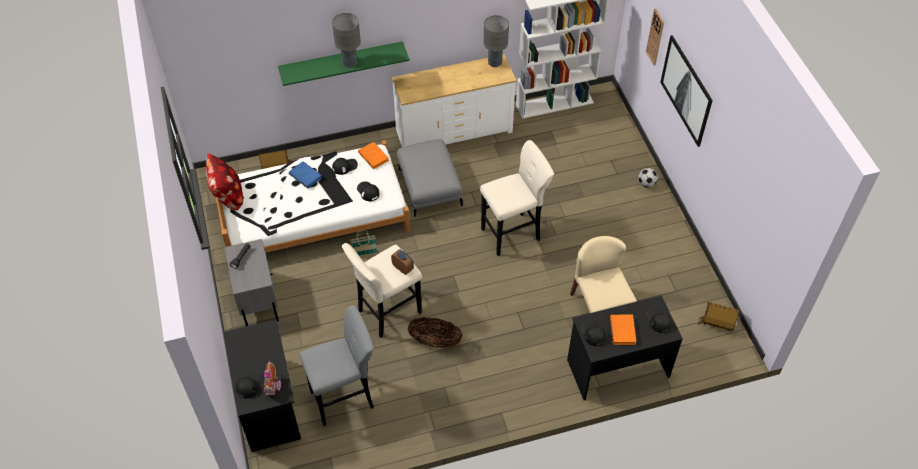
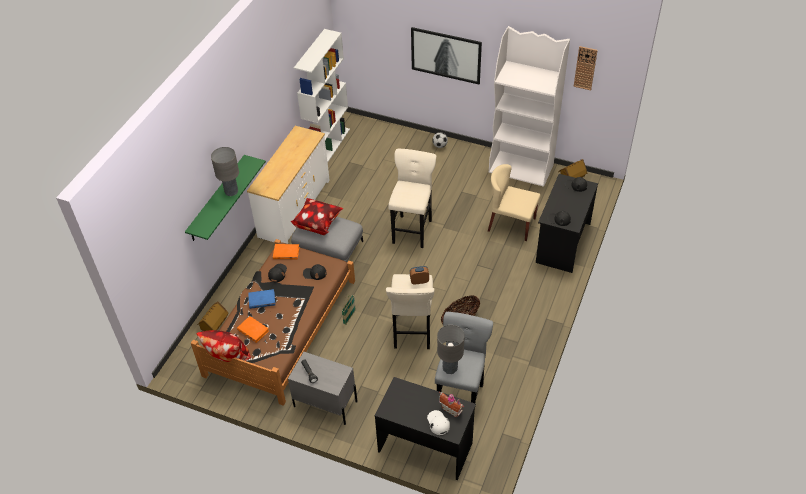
camera: 50 degrees left, 5 degrees down
(250, 385) = (438, 423): black cap -> white cap
(313, 214) = (281, 327): white bed -> brown bed
(427, 154) = (317, 223): none -> pillow
(494, 62) = (297, 134): grey table lamp -> grey table lamp (450, 368)
(622, 330) = (568, 205): orange book -> orange book (253, 330)
(655, 37) = (389, 41): wall clock -> wall clock (585, 68)
(687, 270) = (521, 168): none -> white bookcase

